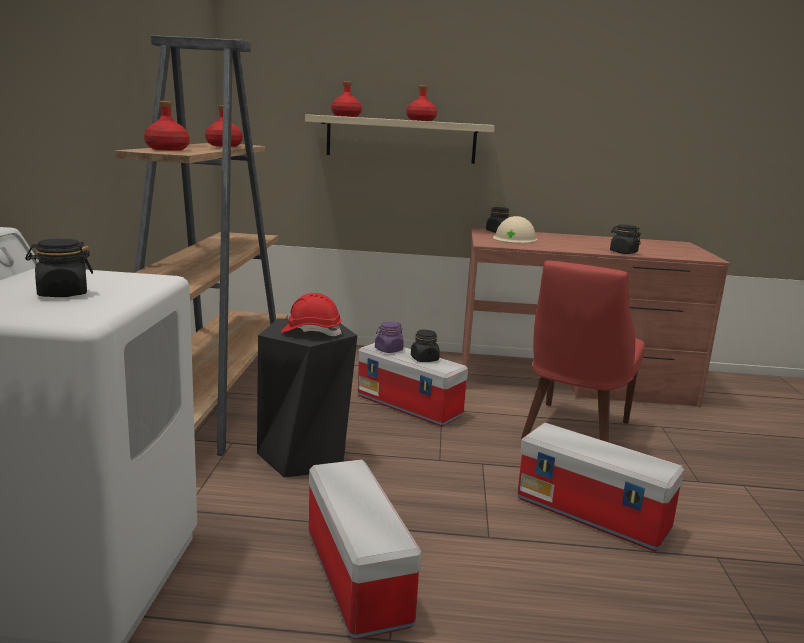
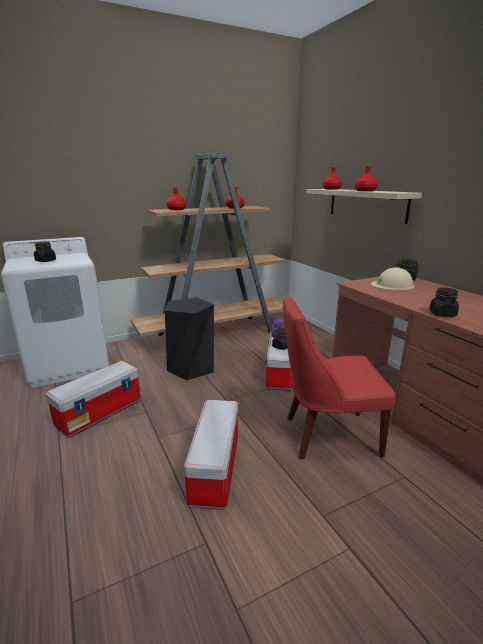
camera: 60 degrees right, 5 degrees up
(311, 332) = (184, 306): red hard hat -> none

